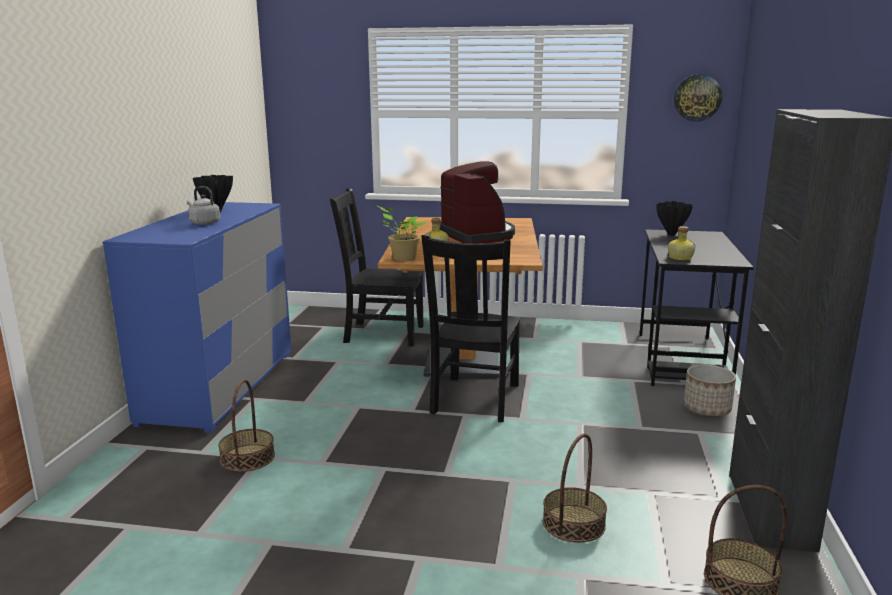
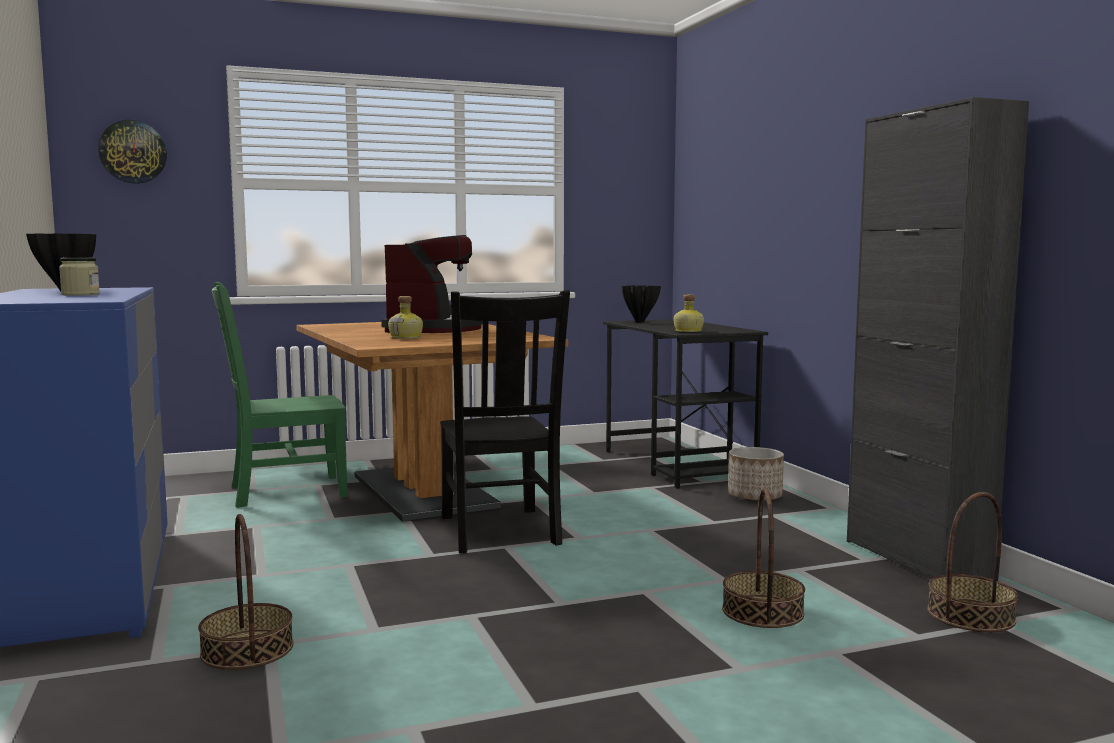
camera: 30 degrees left, 10 degrees down
(203, 223) = (80, 294): grey kettle -> jar
(381, 334) = (283, 491): black chair -> green chair
(402, 258) = (383, 345): potted plant -> none
(478, 235) = (434, 329): coffee machine -> coffee machine turned 60 degrees clockwise
(697, 98) = (634, 173): wall clock -> wall clock (133, 152)

